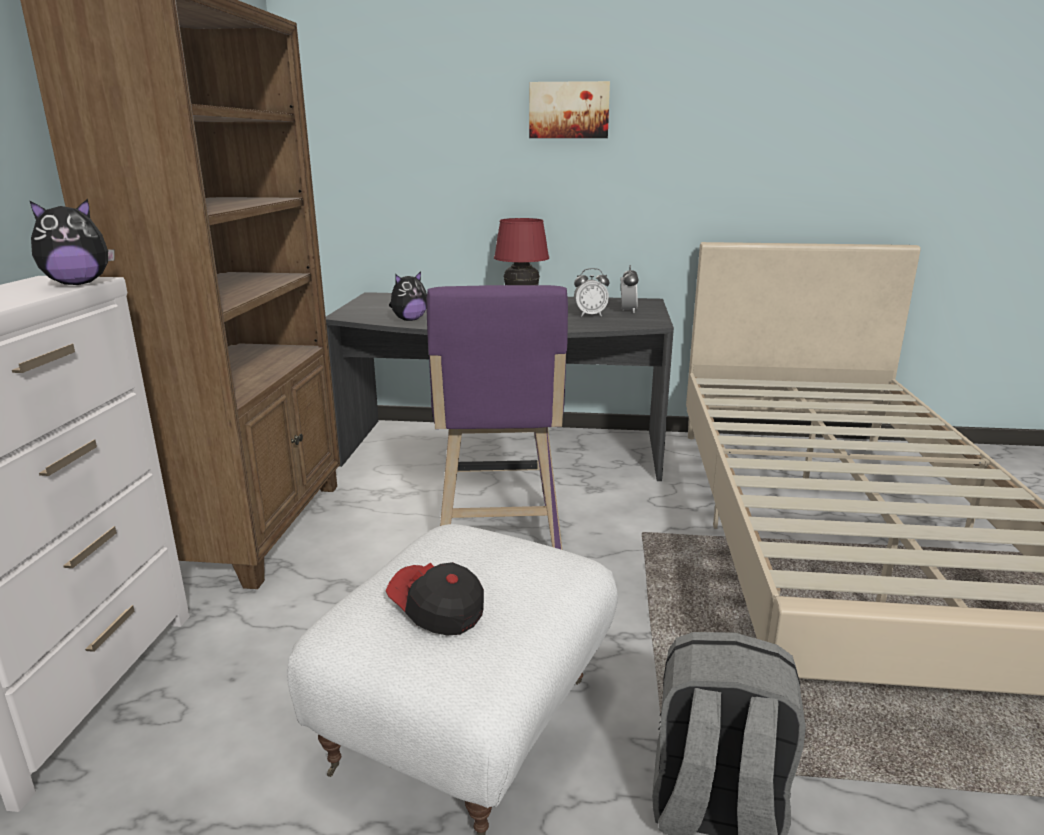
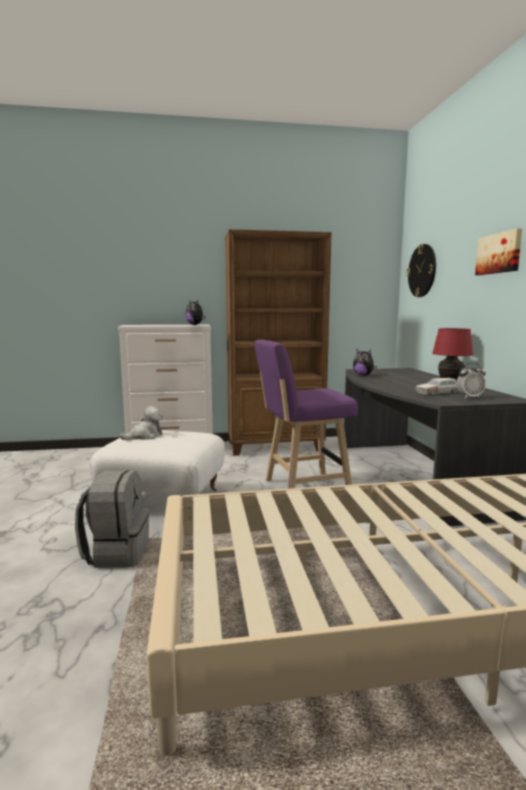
camera: 75 degrees right, 10 degrees down
(366, 117) = (422, 271): none -> wall clock
(437, 612) = (145, 436): cap -> plush toy
(590, 315) = (437, 392): alarm clock -> toy car

